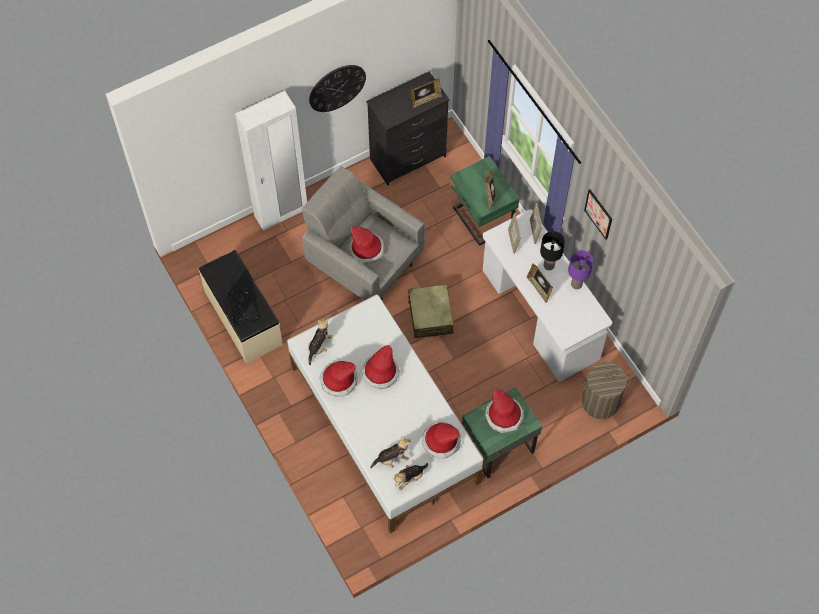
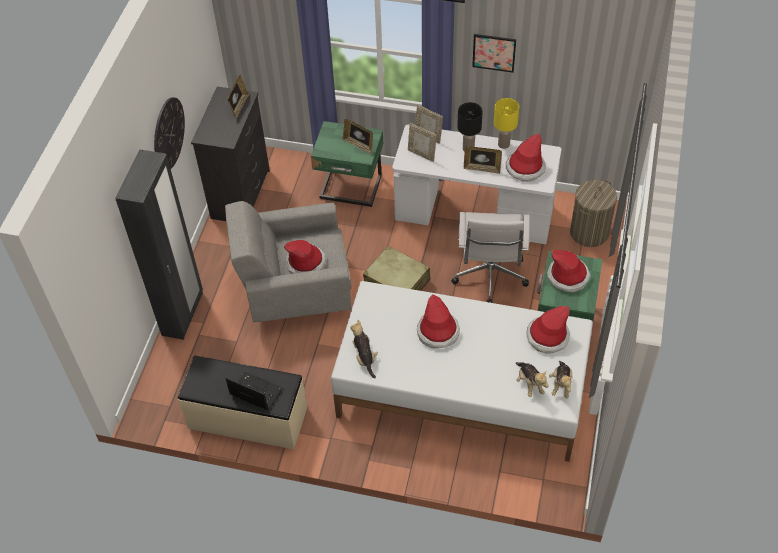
camera: 45 degrees left, 10 degrees down
(281, 213) = (183, 314): white wardrobe -> black wardrobe
(338, 380) = (413, 367): hat -> hat (525, 168)
(392, 459) = (529, 383): plush toy -> plush toy turned 135 degrees clockwise
(492, 369) = (489, 278): none -> white office chair
(576, 284) = (503, 144): purple table lamp -> yellow table lamp

